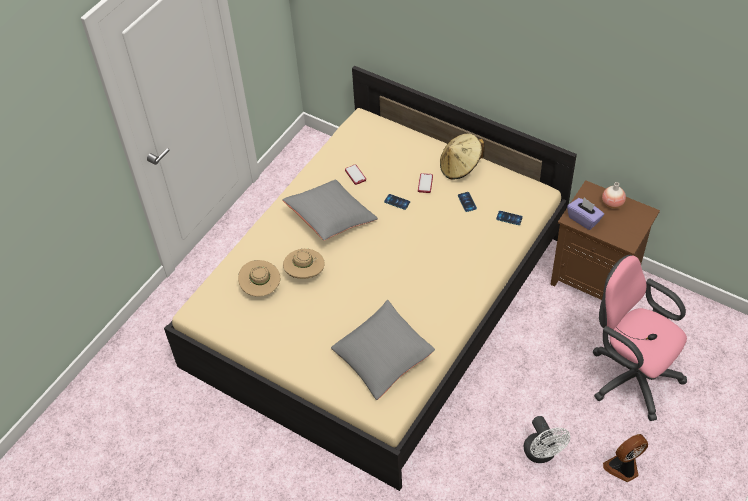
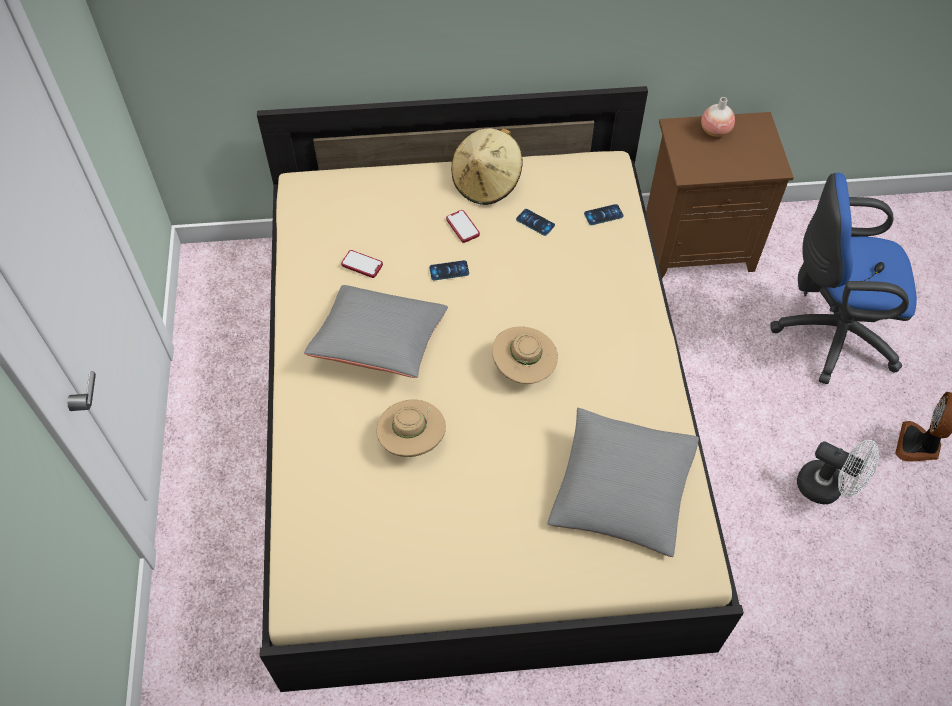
camera: 40 degrees left, 5 degrees up
(261, 288) = (369, 500): beige hat -> beige hat (524, 368)
(584, 219) = (703, 166): purple tissue box -> none
(629, 375) = (828, 333): pink office chair -> blue office chair

